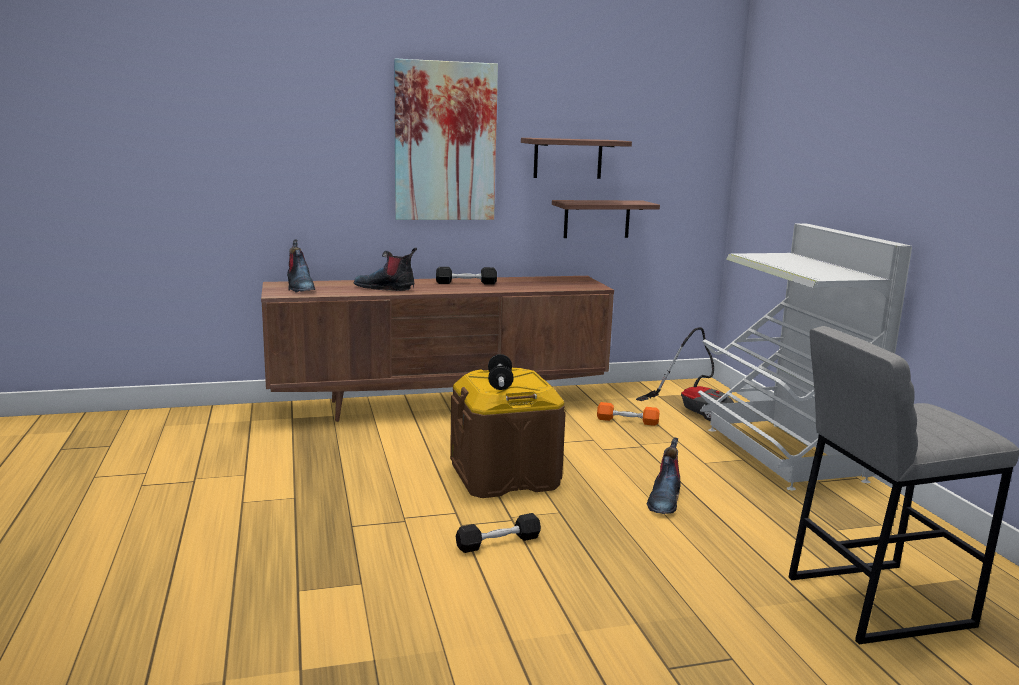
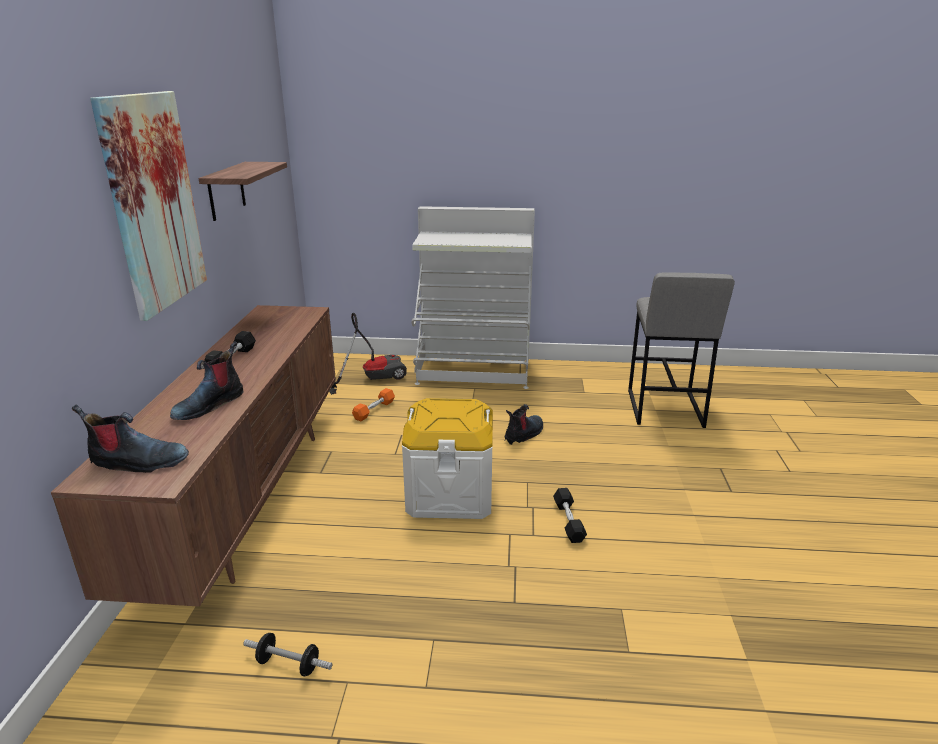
camera: 70 degrees left, 10 degrees up
(500, 383) = (456, 418): dumbbell -> dumbbell (288, 664)
(505, 476) = (450, 494): brown storage box -> white storage box
(596, 219) = (250, 246): shelf -> none
(664, 500) = (524, 434): boot -> boot turned 90 degrees counterclockwise

